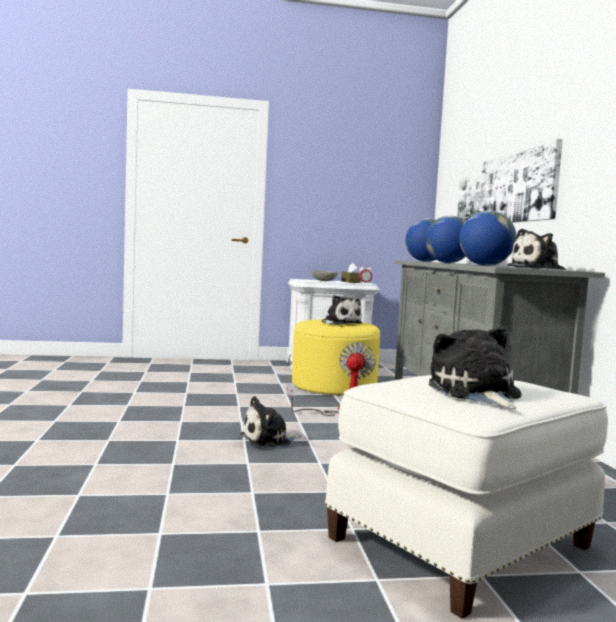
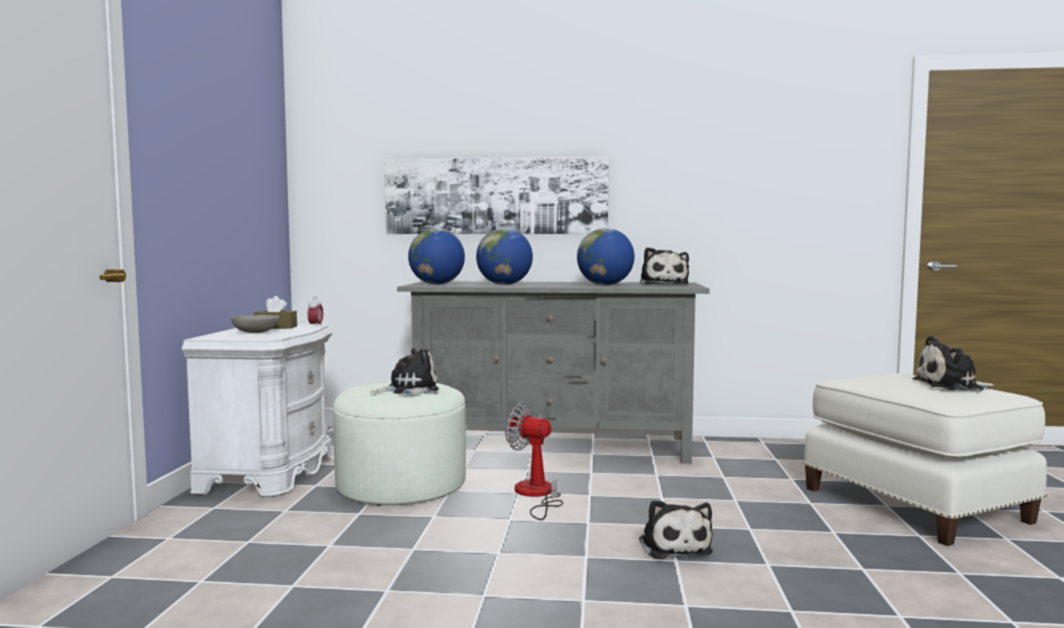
camera: 75 degrees left, 0 degrees up
(334, 386) = (401, 484): yellow ottoman -> white ottoman

